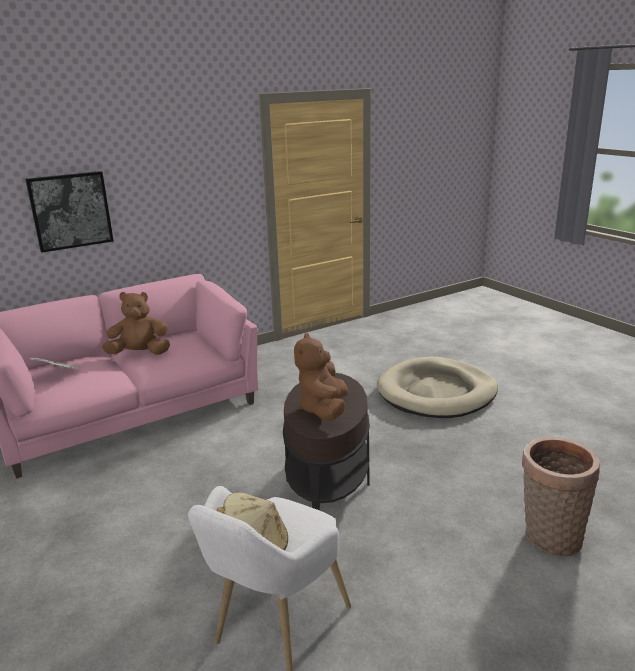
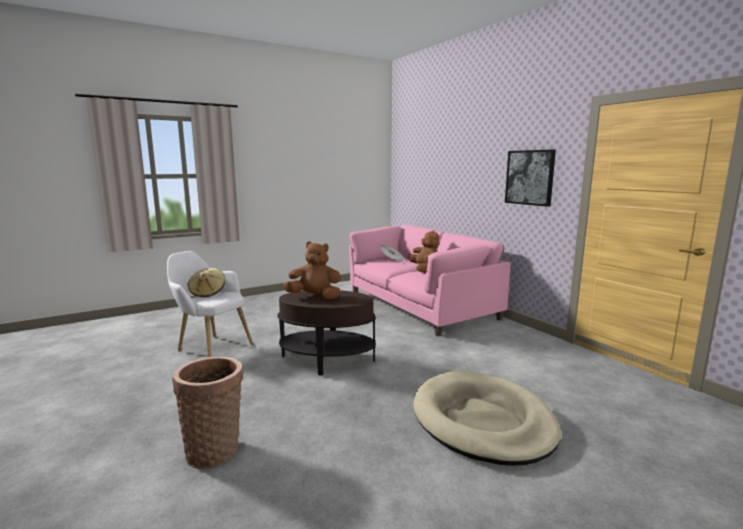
camera: 90 degrees right, 10 degrees down
(70, 211) = (456, 180): picture -> picture (529, 177)

